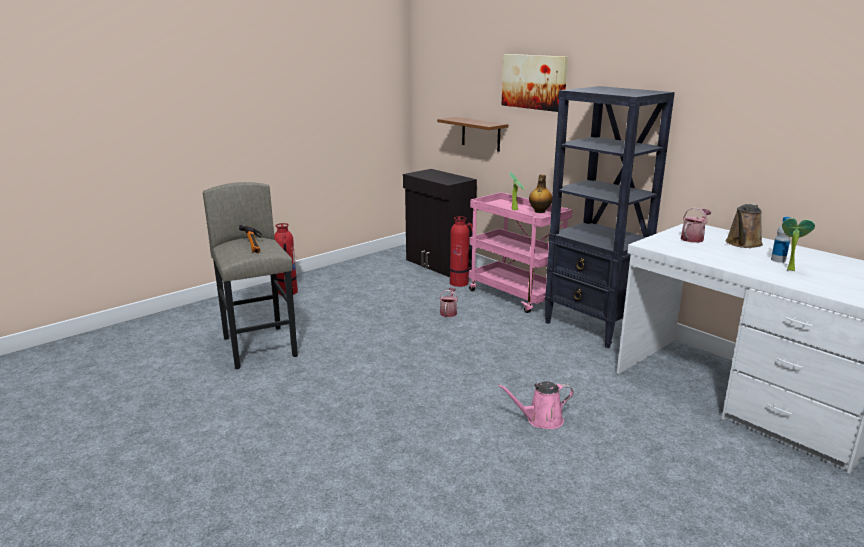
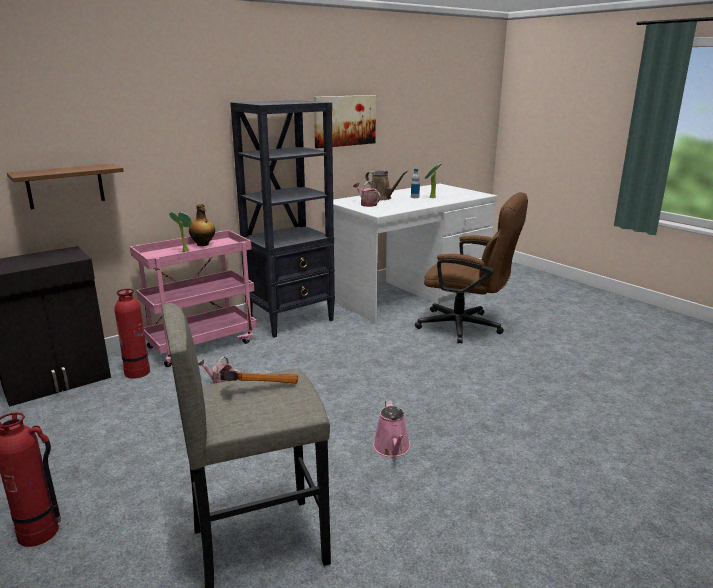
camera: 85 degrees left, 0 degrees up
(534, 82) = (143, 106): picture -> picture (344, 120)
(541, 420) = (445, 358): pink watering can -> pink watering can (392, 448)
(649, 442) = (467, 327): none -> brown office chair

